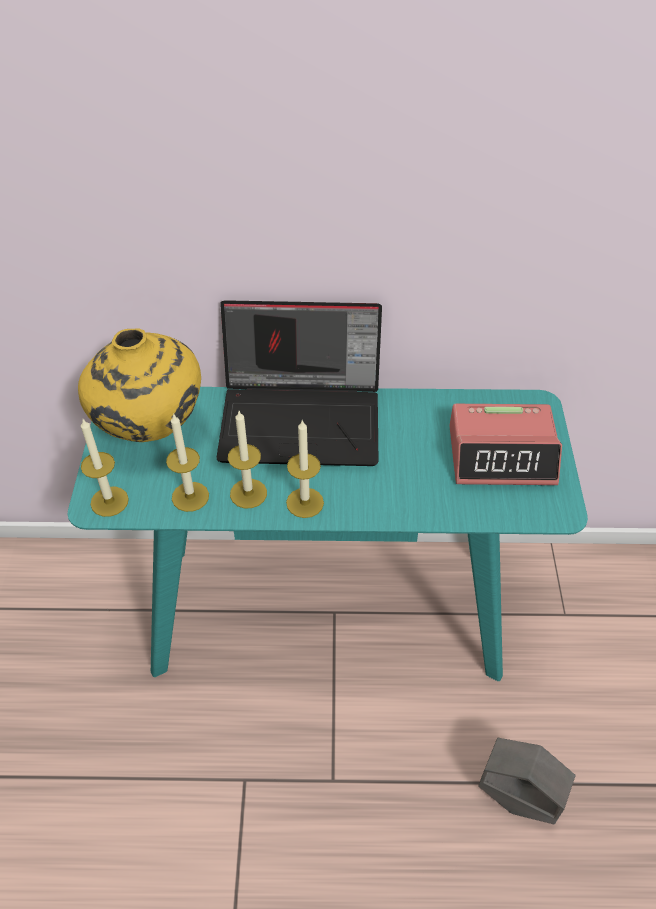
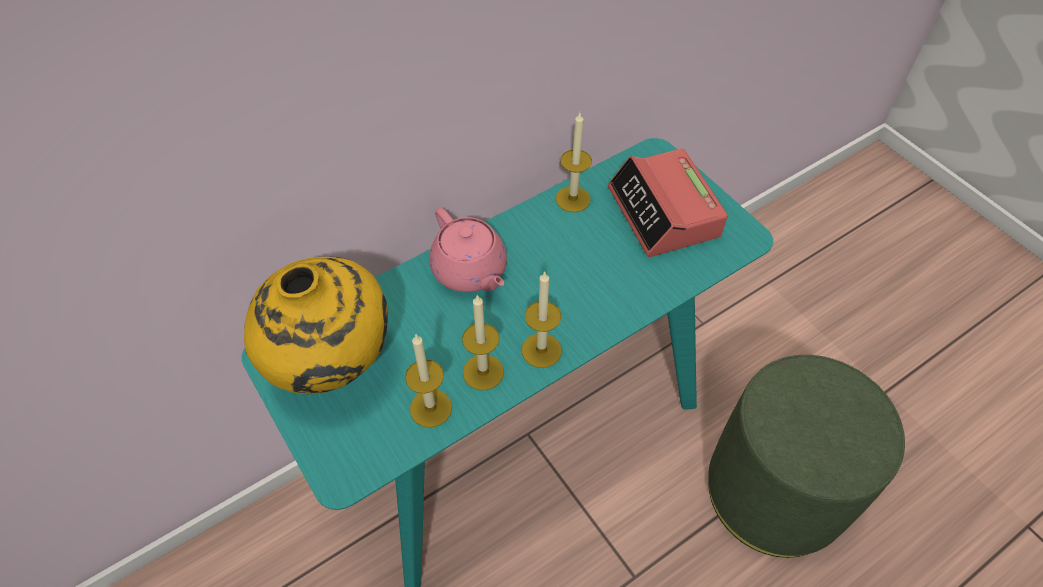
camera: 35 degrees left, 5 degrees up
(109, 501) = (353, 462): candle -> candle (573, 199)
(303, 418) = (470, 271): laptop -> pink teapot
(502, 454) = (664, 213): alarm clock -> alarm clock turned 105 degrees clockwise
(517, 797) = (775, 491): grey planter -> green ottoman

